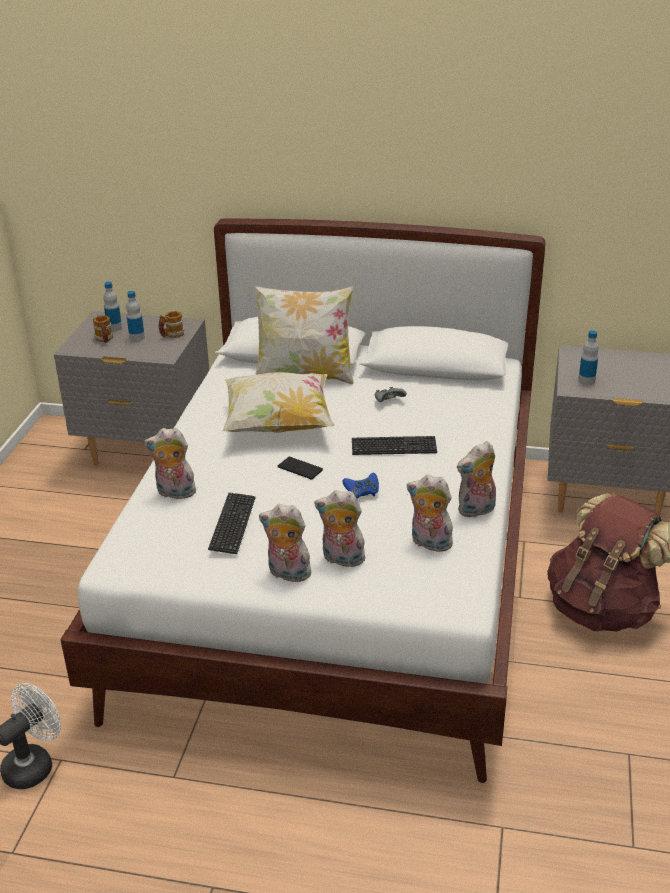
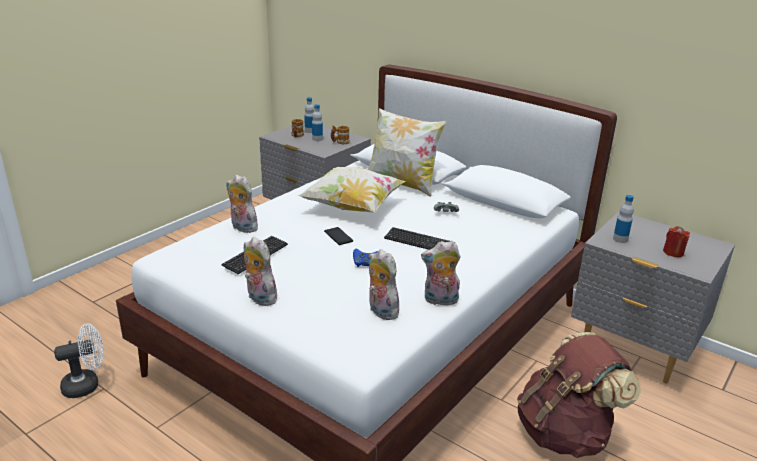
camera: 25 degrees right, 5 degrees down
(341, 559) = (306, 301): plush toy -> none
(644, 381) = (673, 252): none -> red candle

